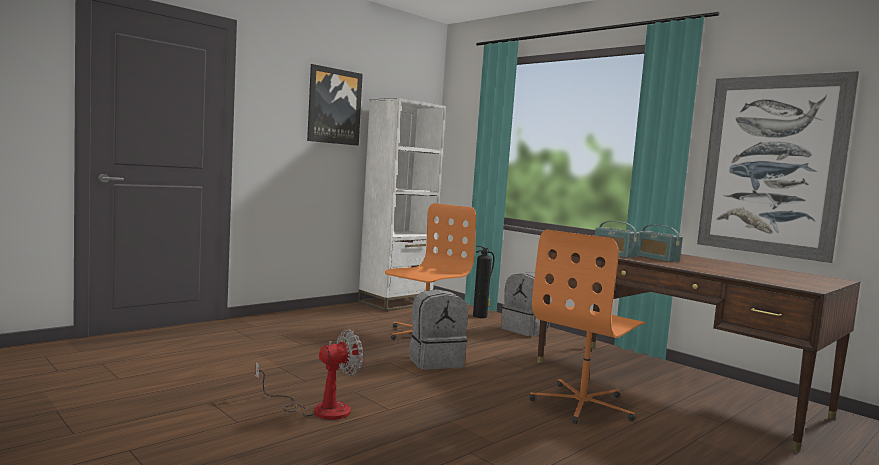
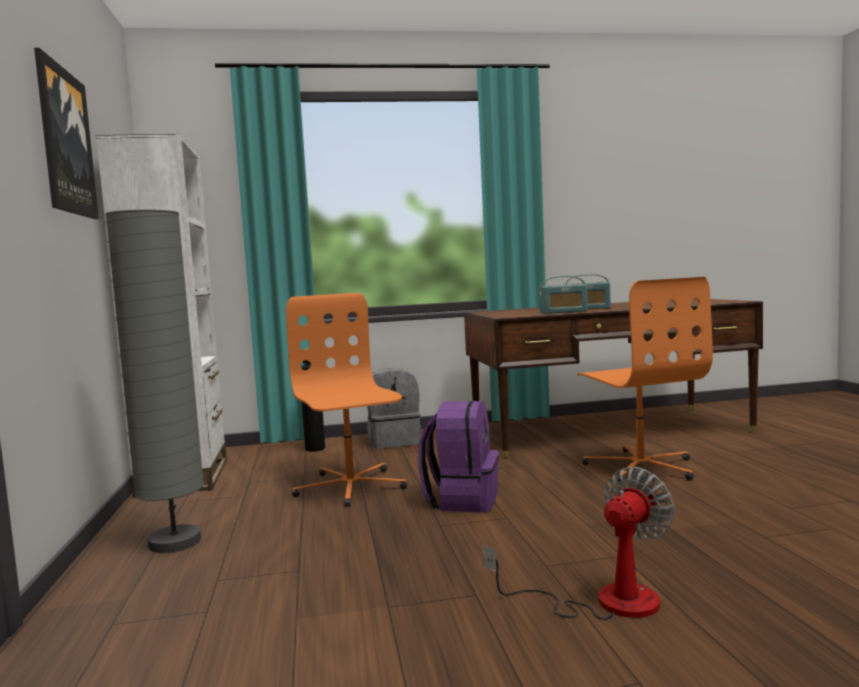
camera: 55 degrees left, 0 degrees up
(314, 320) = (175, 542): none -> grey floor lamp
(319, 409) = (604, 602): fan -> fan turned 45 degrees clockwise
(435, 361) = (462, 500): grey backpack -> purple backpack
(771, 165) = (601, 213): picture -> none

